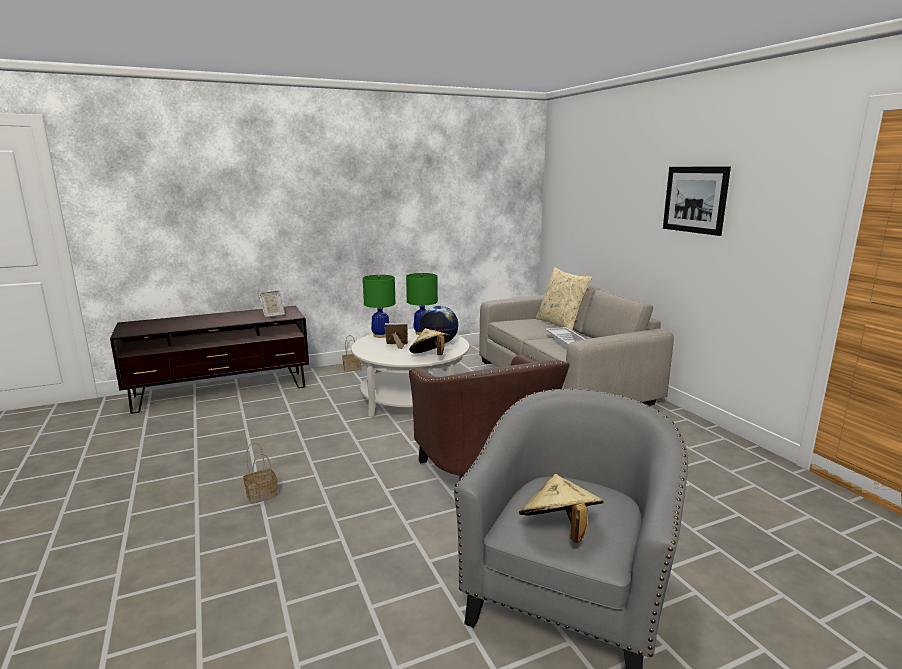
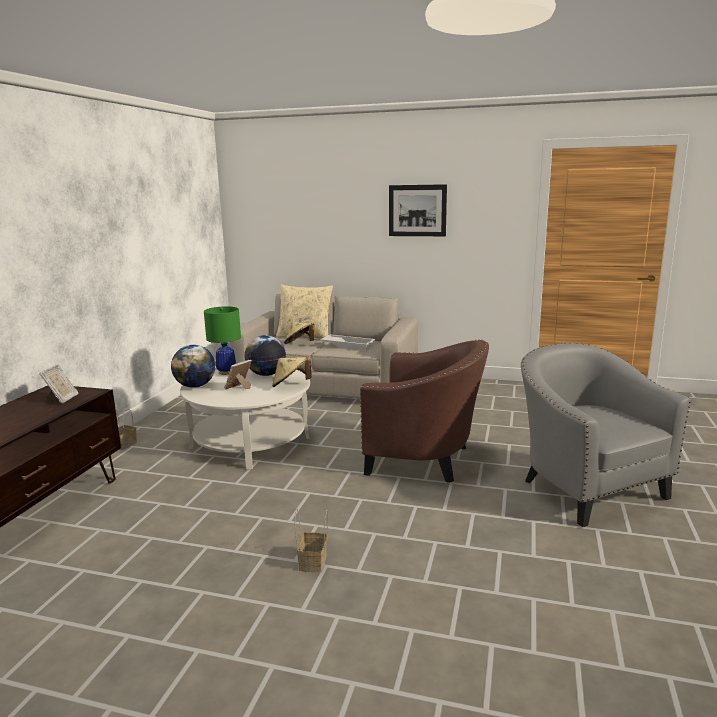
camera: 50 degrees left, 0 degrees up
(380, 335) = (195, 386): green table lamp -> globe
(559, 530) = (618, 428): beige hat -> beige hat (299, 344)

